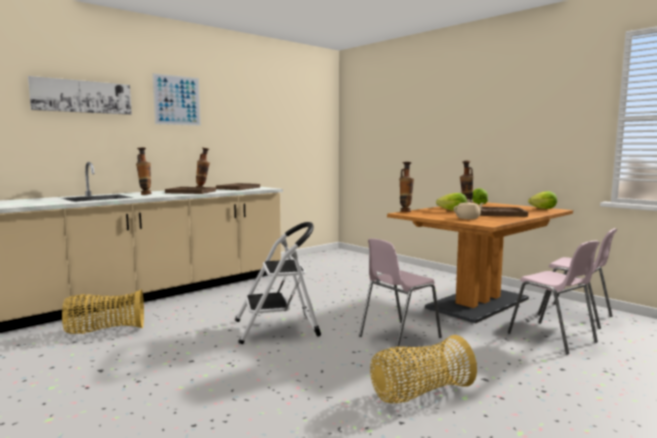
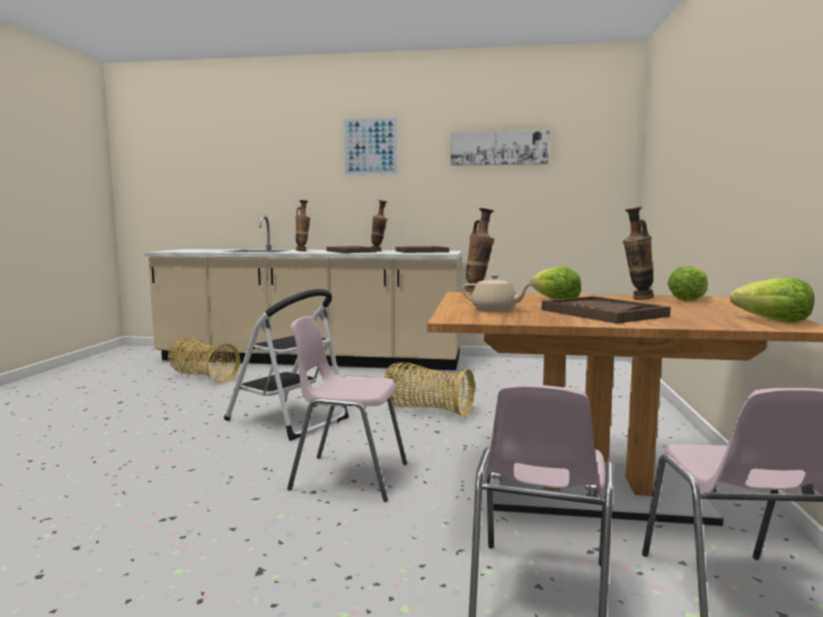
camera: 50 degrees right, 0 degrees up
(82, 96) = (273, 151): picture -> picture (499, 148)
(419, 393) = (169, 537): basket -> basket (426, 410)

